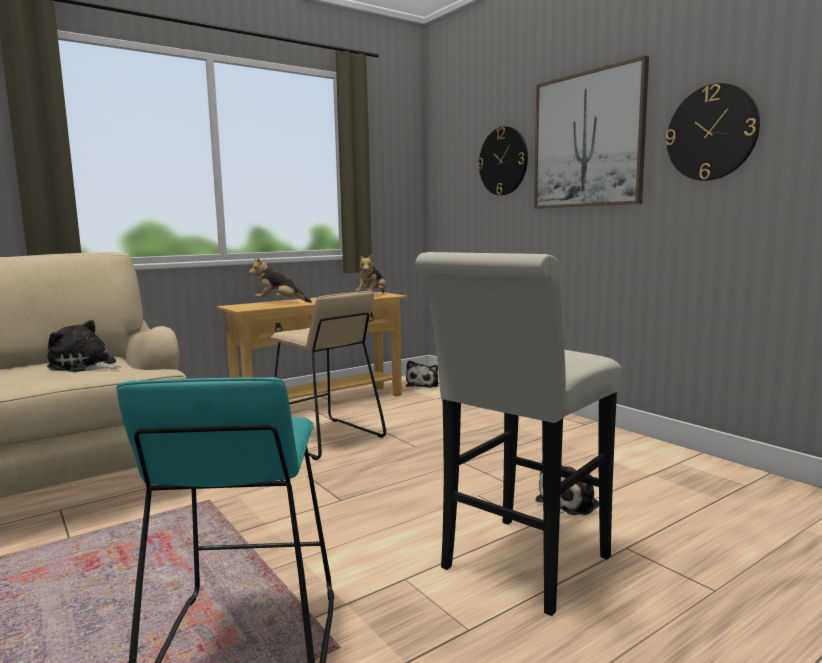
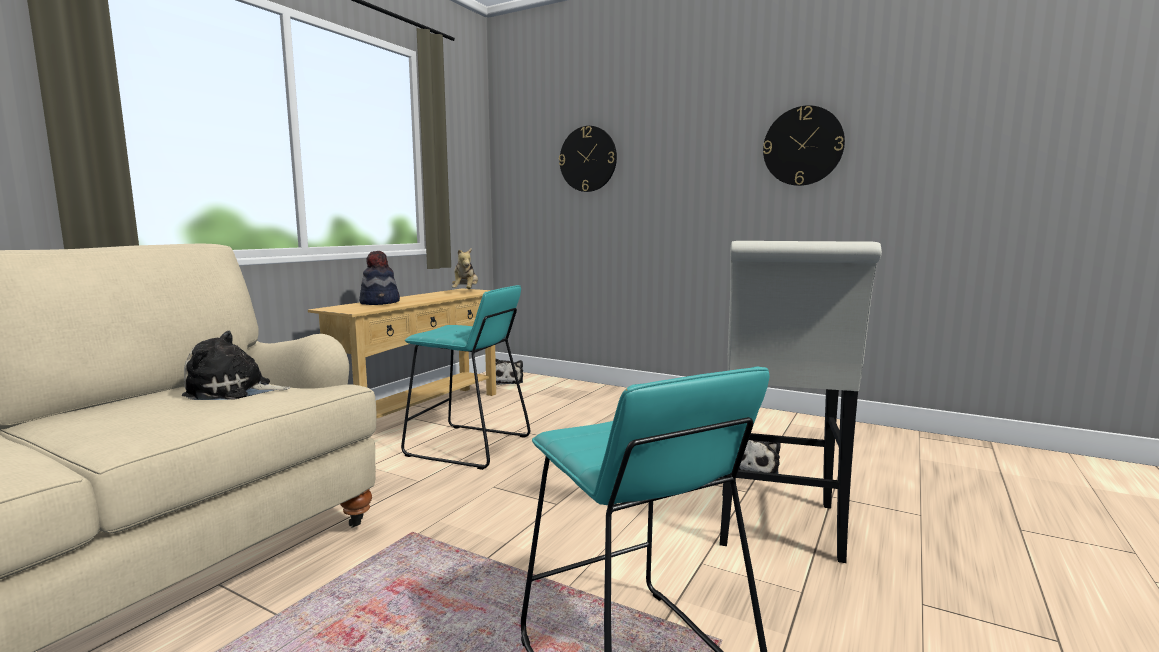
camera: 25 degrees left, 0 degrees up
(280, 303) = (380, 303): plush toy -> hat
(325, 438) = (467, 446): beige stool -> turquoise stool
(587, 140) = (682, 144): picture -> none

